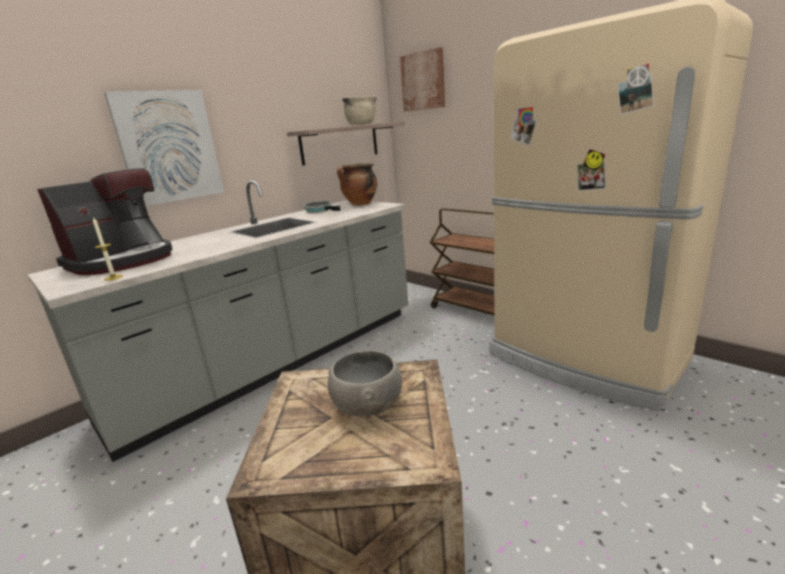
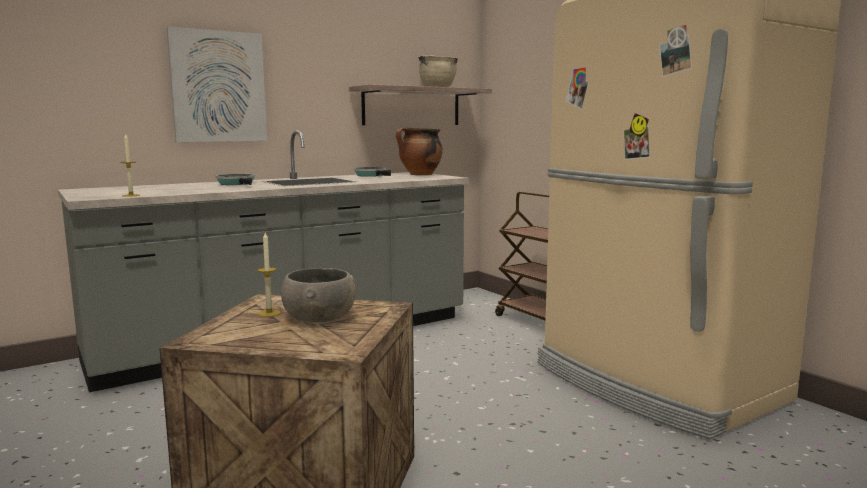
camera: 10 degrees right, 10 degrees down
(123, 261) = (146, 188): coffee machine -> none
(209, 240) = (237, 184): none -> frying pan
(312, 404) = (269, 313): none -> candle
(423, 81) = (517, 45): picture -> none

